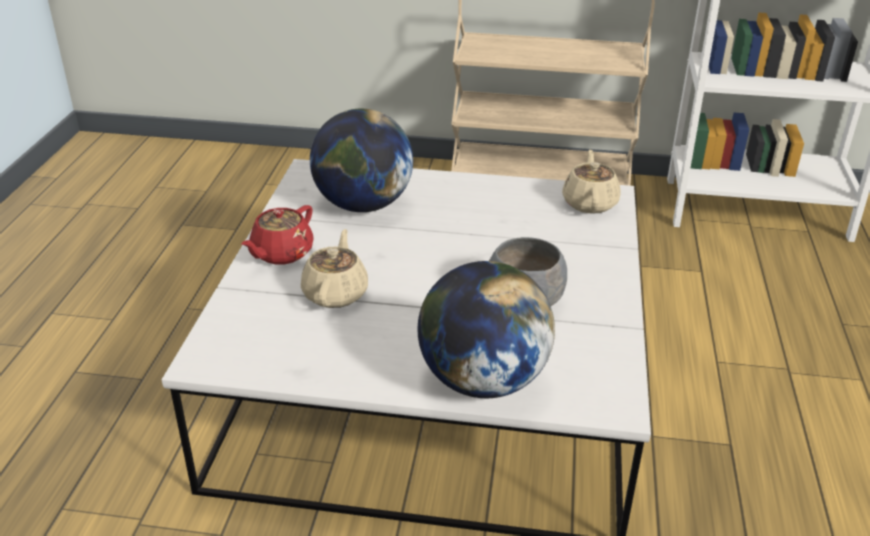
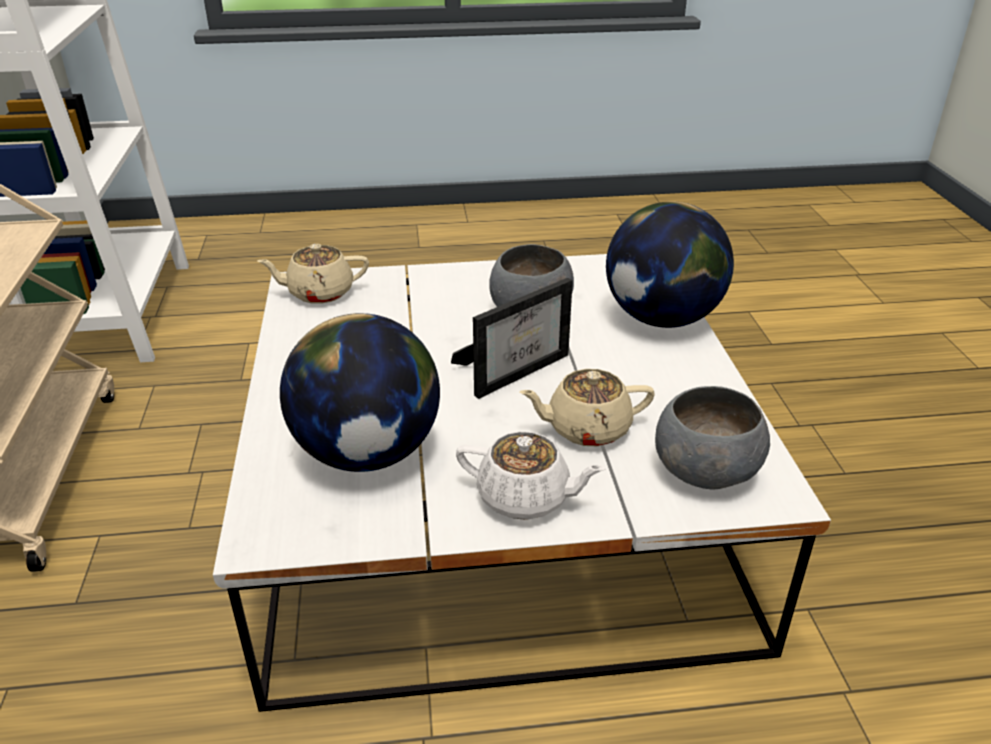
camera: 105 degrees left, 0 degrees up
(254, 334) = (703, 470): none -> grey bowl
(281, 253) = (525, 498): red teapot -> white teapot
(432, 276) = (516, 369): none -> picture frame

